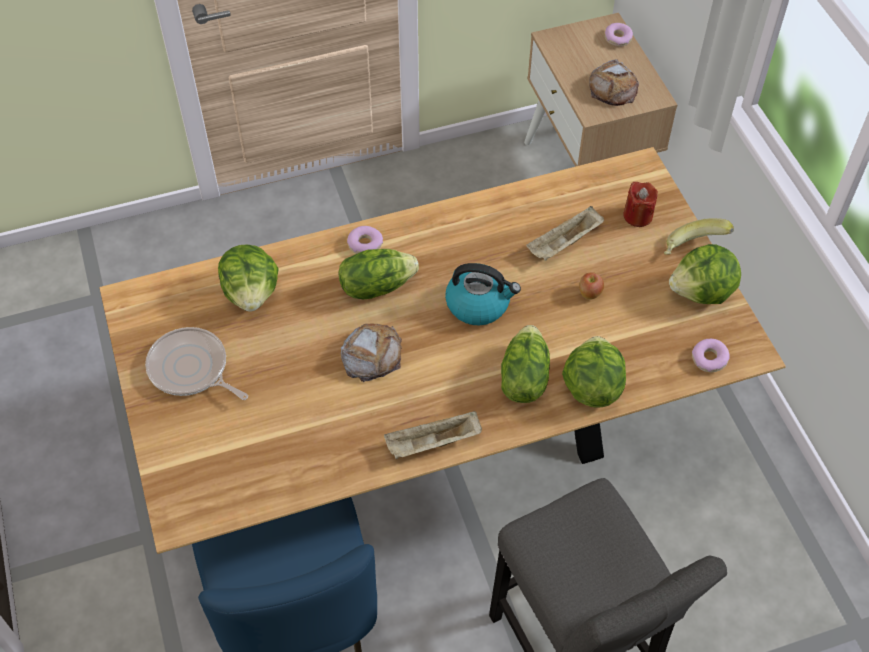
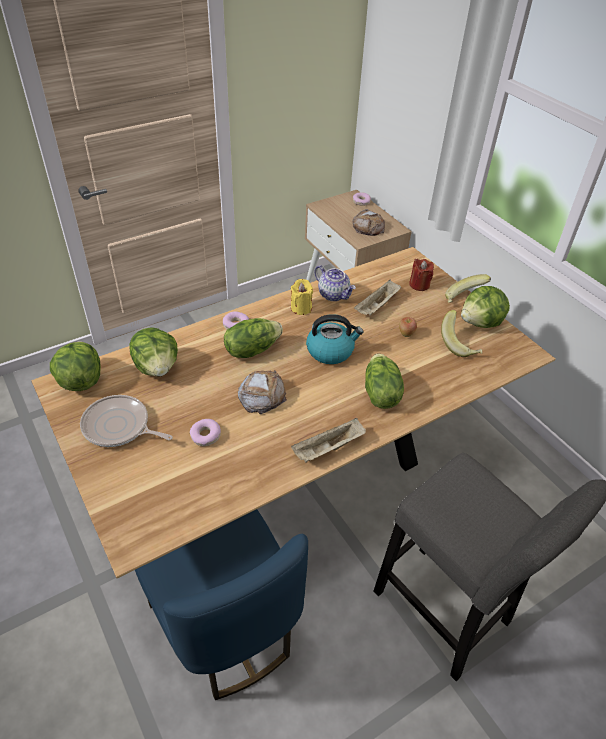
camera: 15 degrees left, 10 degrees down
(459, 231) = (301, 308): none -> yellow candle
(510, 215) = (334, 294): none -> teapot
(591, 387) = (431, 392): lettuce -> lettuce (80, 381)
(658, 322) = (459, 344): none -> banana
(709, 359) = (503, 362): donut -> donut (205, 436)

